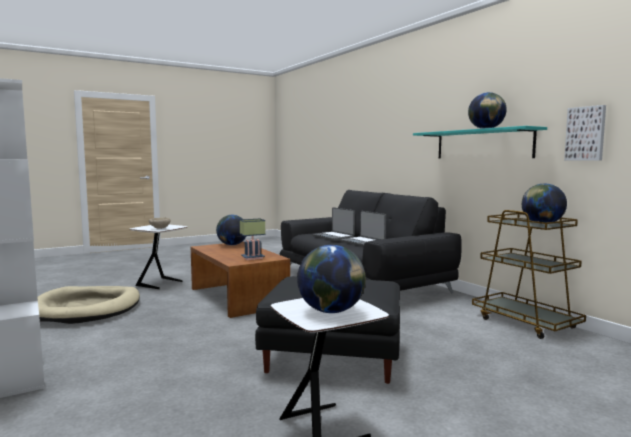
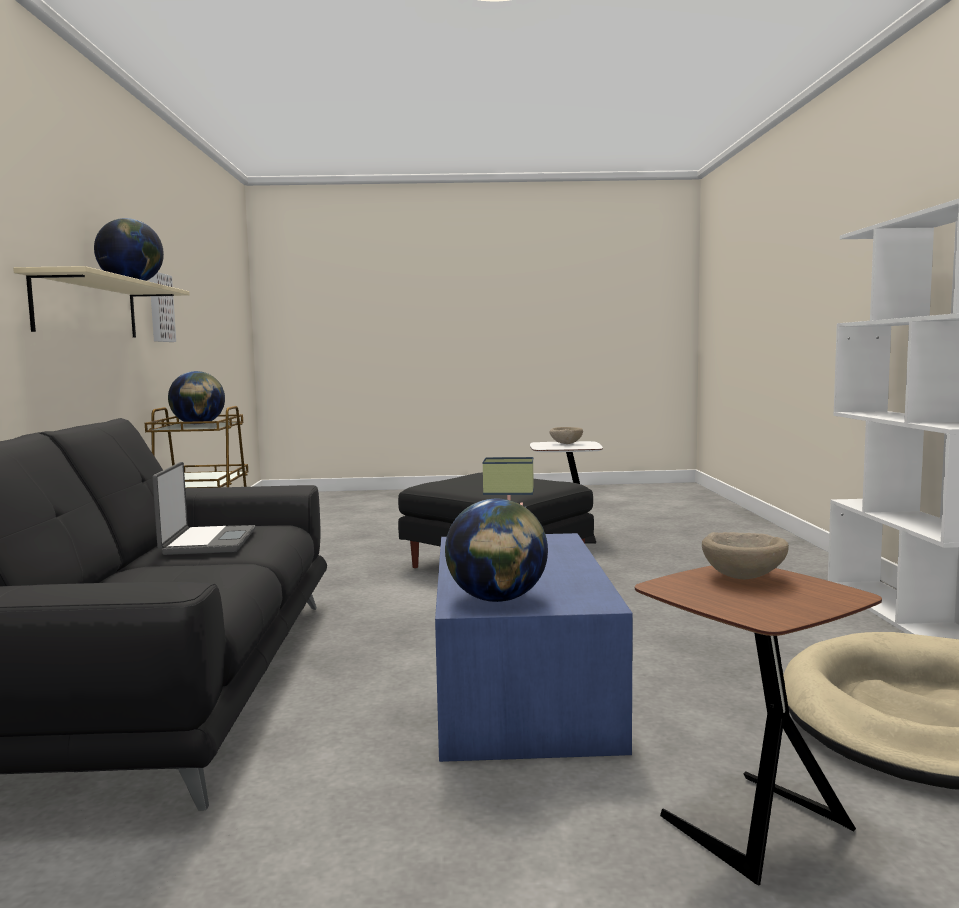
camera: 150 degrees left, 0 degrees up
(161, 283) = (748, 823): white side table -> brown side table
(238, 297) = (519, 686): brown coffee table -> blue coffee table
(331, 311) = (565, 444): globe -> beige bowl
(334, 237) = (184, 572): laptop -> none
(482, 144) = (87, 308): turquoise shelf -> beige shelf

